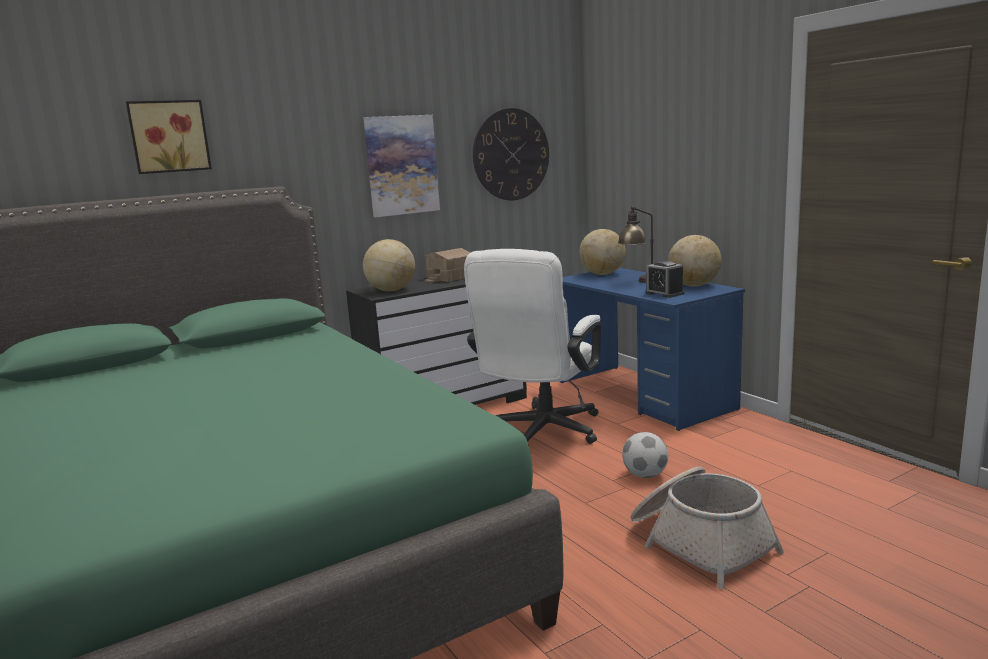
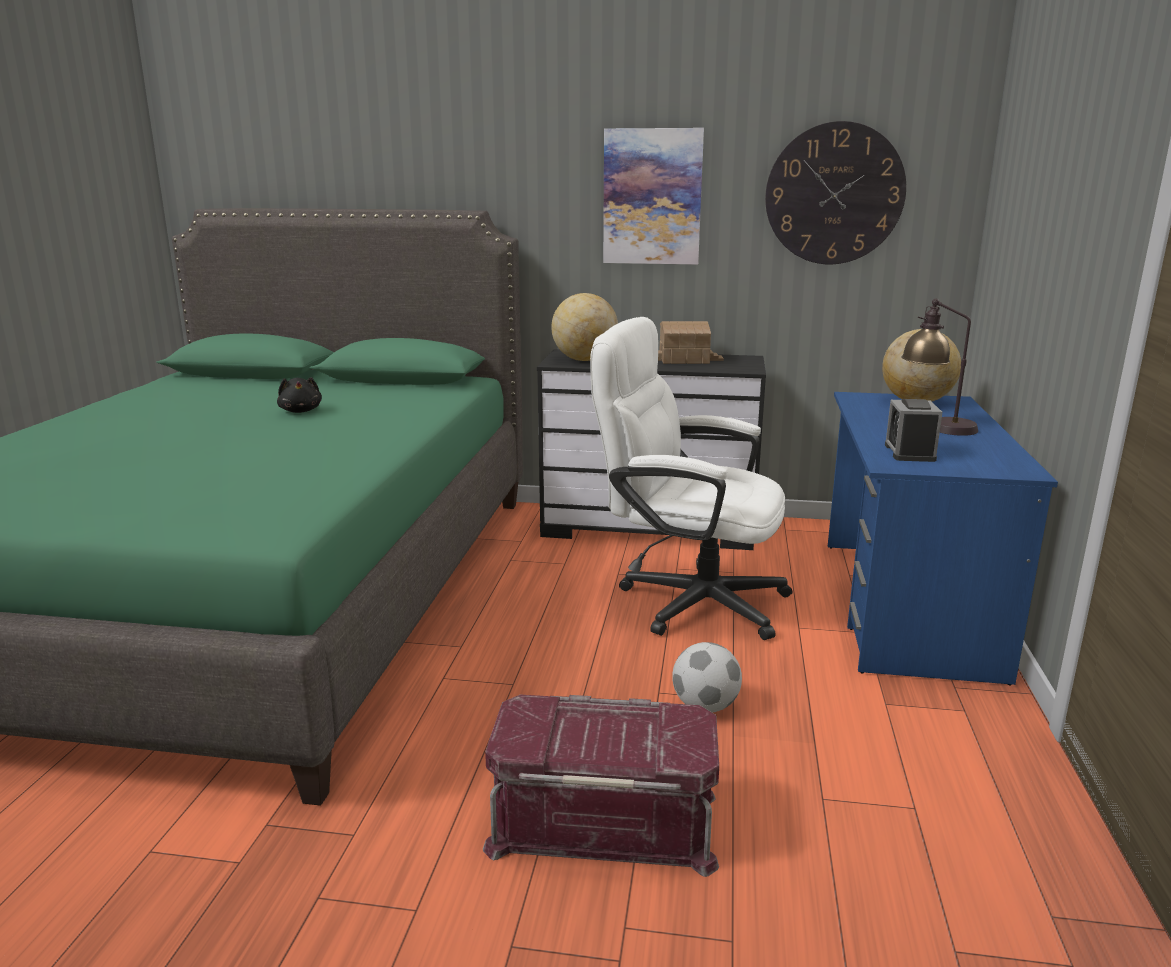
camera: 40 degrees right, 5 degrees up
(169, 136) = (377, 143): picture -> none
(240, 372) = (301, 411): none -> black plush toy
(541, 434) = (687, 600): white office chair -> white office chair turned 45 degrees clockwise
(694, 285) = (990, 454): globe -> none
(699, 543) = (604, 820): basket -> red storage box

